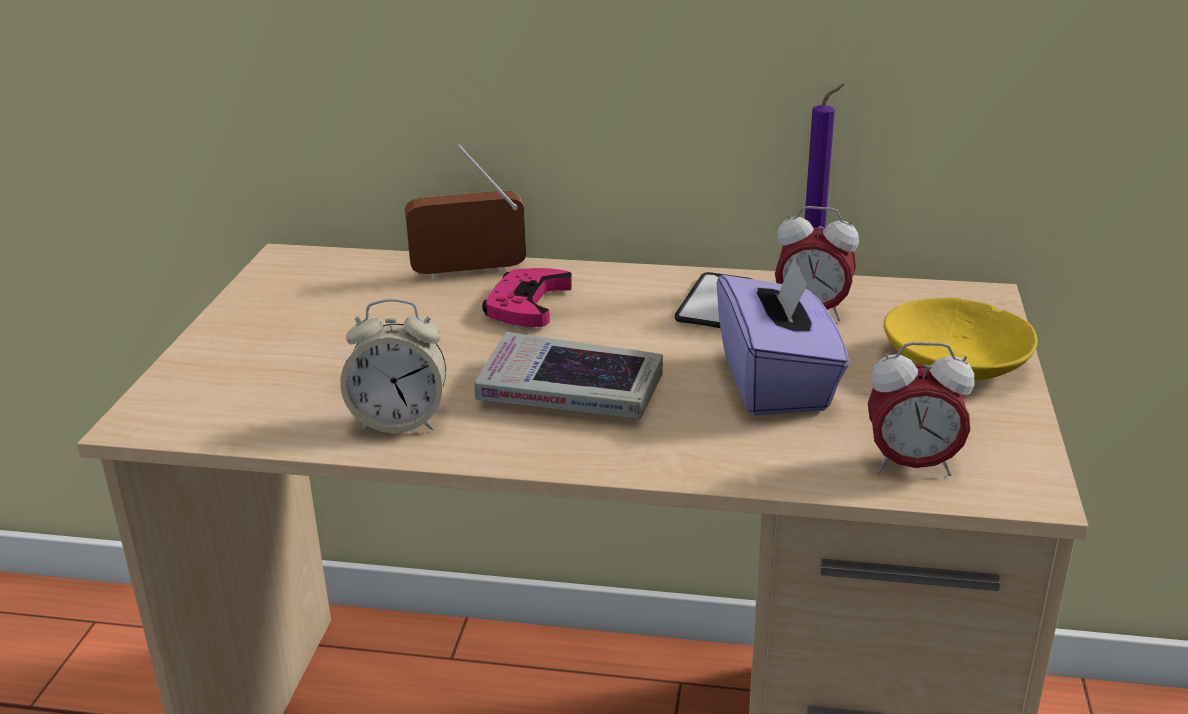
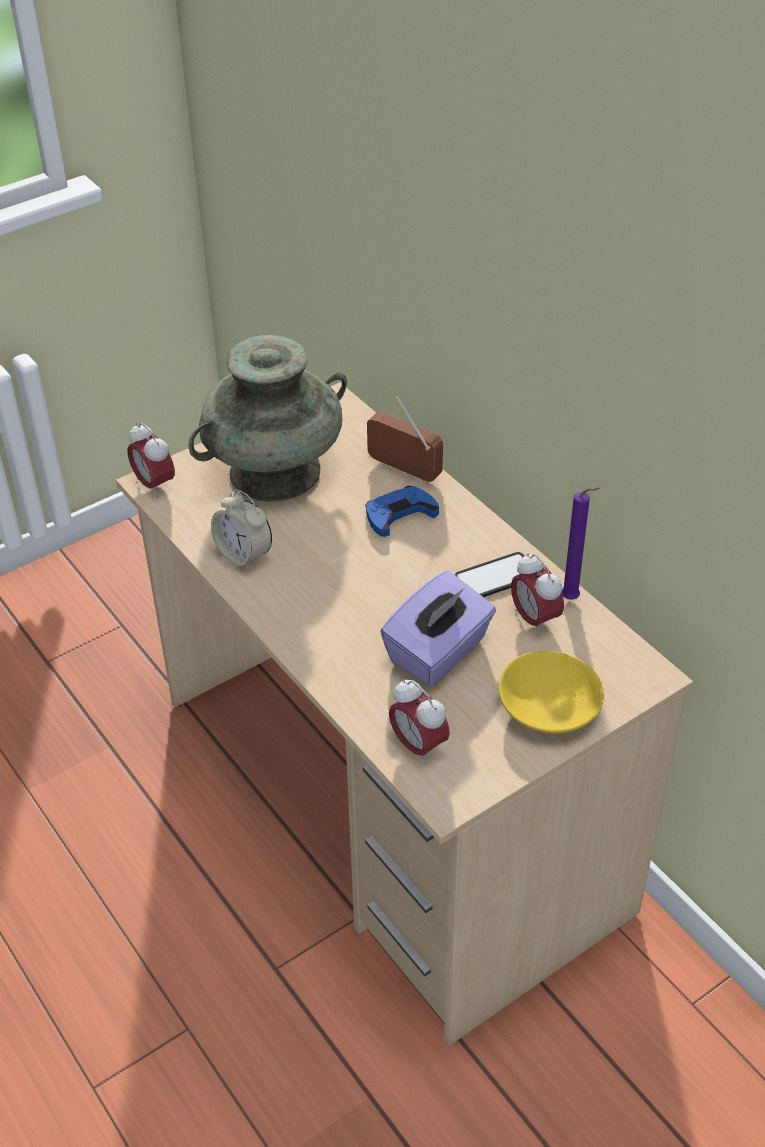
camera: 45 degrees right, 15 degrees up
(152, 420) = (154, 485): none -> alarm clock
(312, 338) = (274, 473): none -> turquoise vase
(527, 305) = (399, 514): pink game controller -> blue game controller
(570, 391) = (337, 588): book -> none

